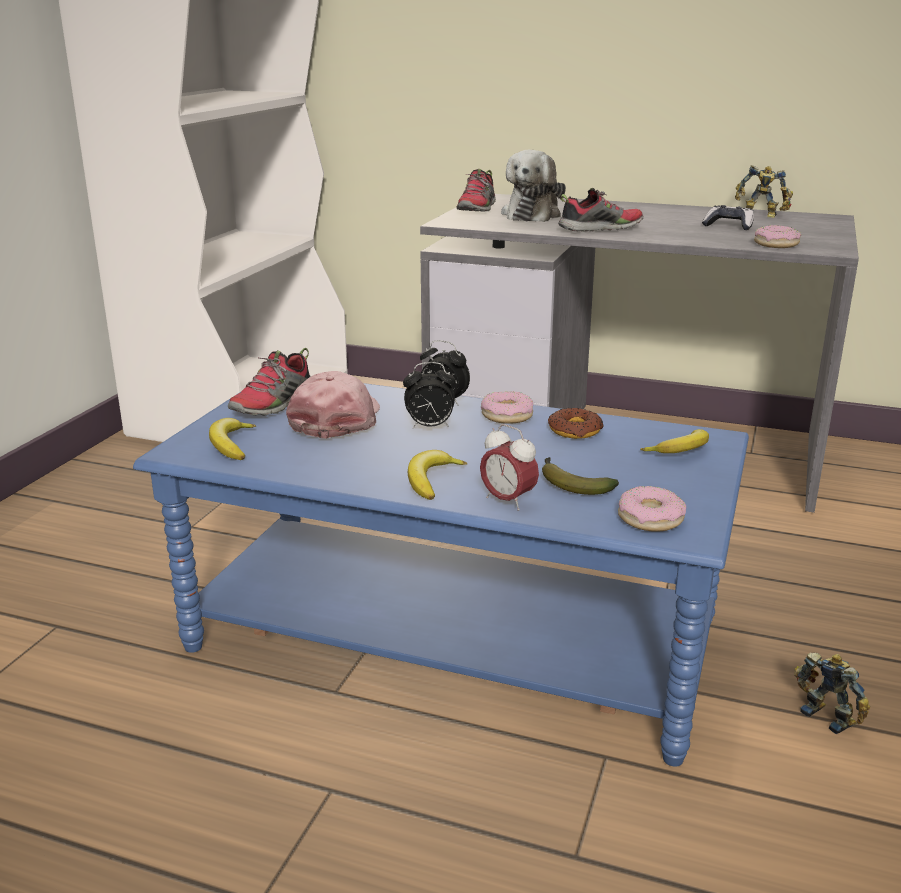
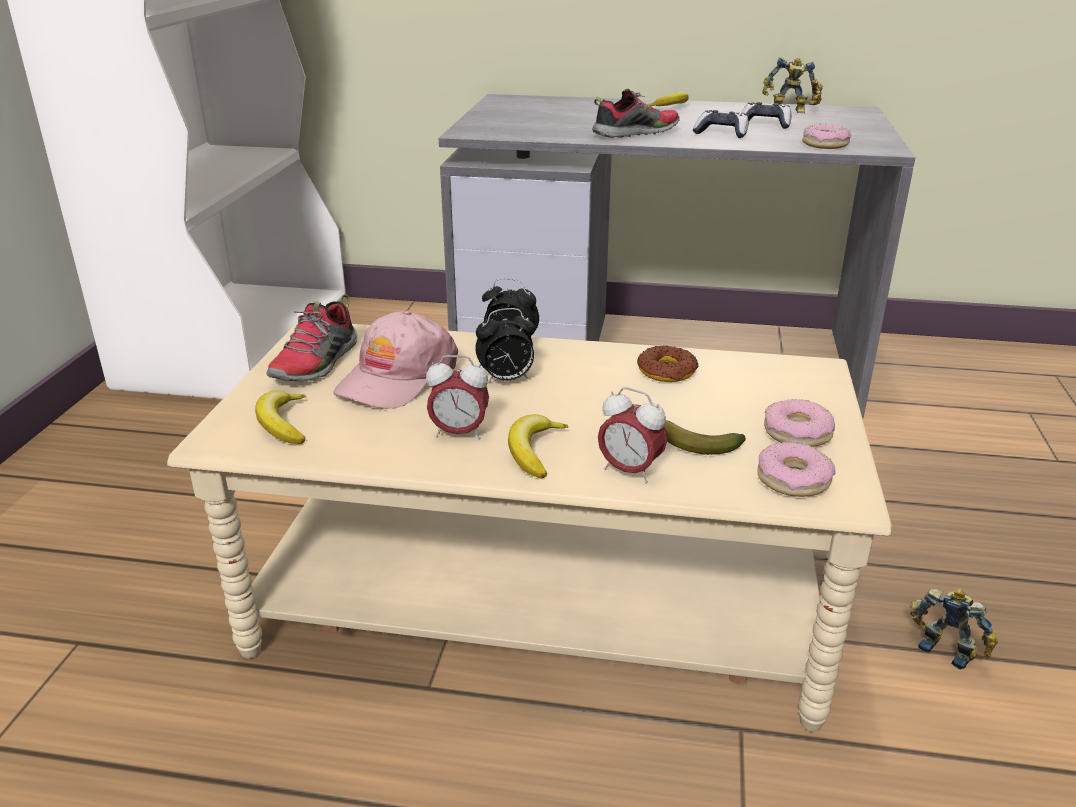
camera: 10 degrees left, 5 degrees up
(337, 419) = (396, 377): pink cap -> pink cap turned 150 degrees counterclockwise
(373, 462) = (459, 433): none -> alarm clock
(452, 638) = (540, 604): blue coffee table -> beige coffee table
(477, 209) = (491, 114): shoe -> none
(507, 415) = (586, 358): donut -> donut (797, 433)
(532, 215) = (554, 119): plush toy -> none
(681, 451) = (788, 388): banana -> banana (670, 107)
(682, 232) = (721, 133): none -> game controller

